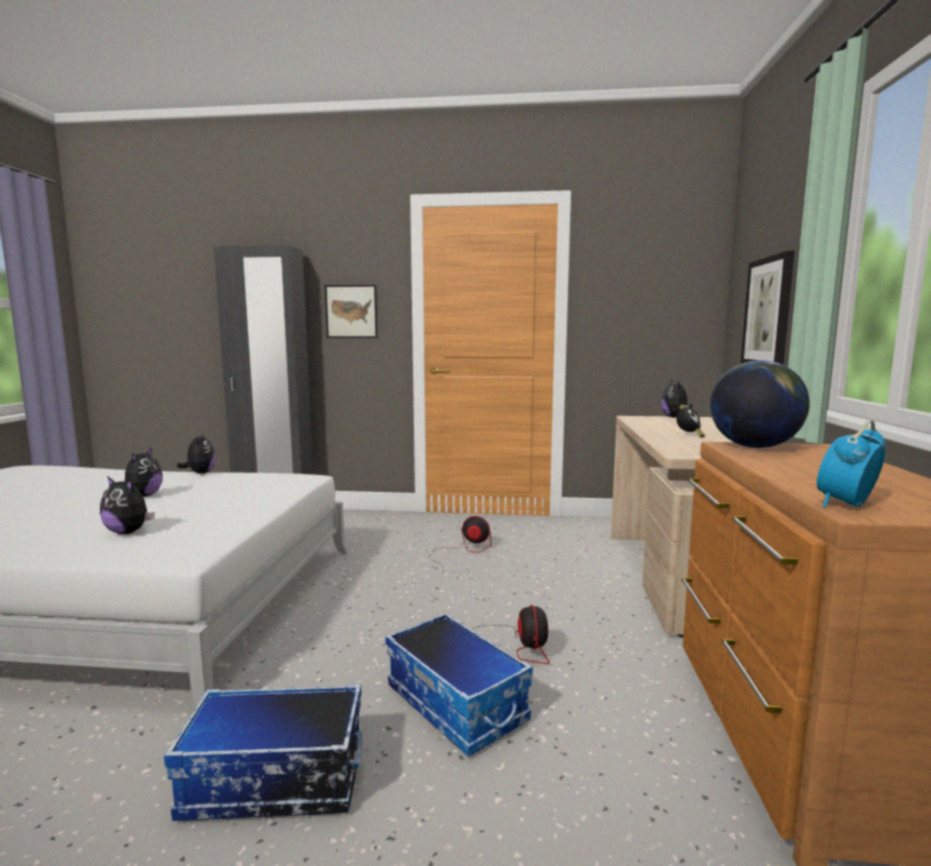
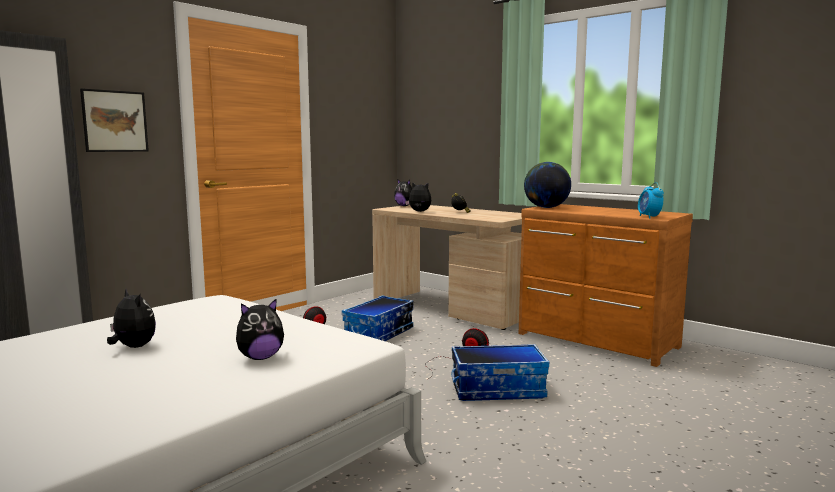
camera: 55 degrees left, 0 degrees up
(200, 473) = (82, 325): plush toy -> plush toy (419, 211)
(274, 782) = (514, 449): storage box -> storage box (379, 334)
(768, 312) = (454, 133): picture -> none

